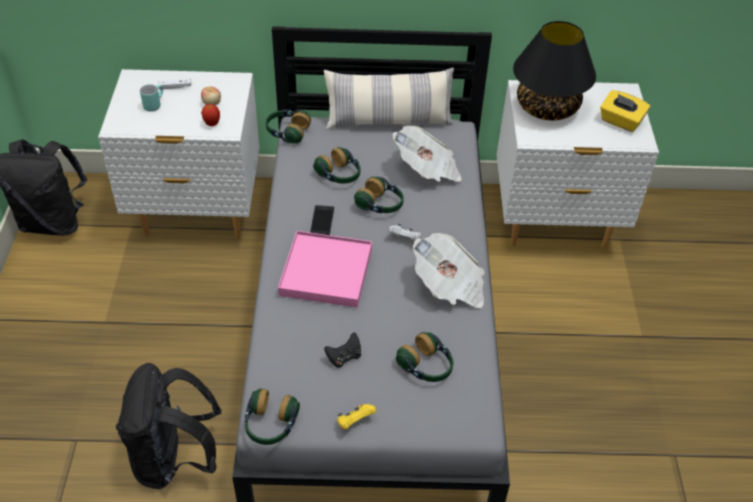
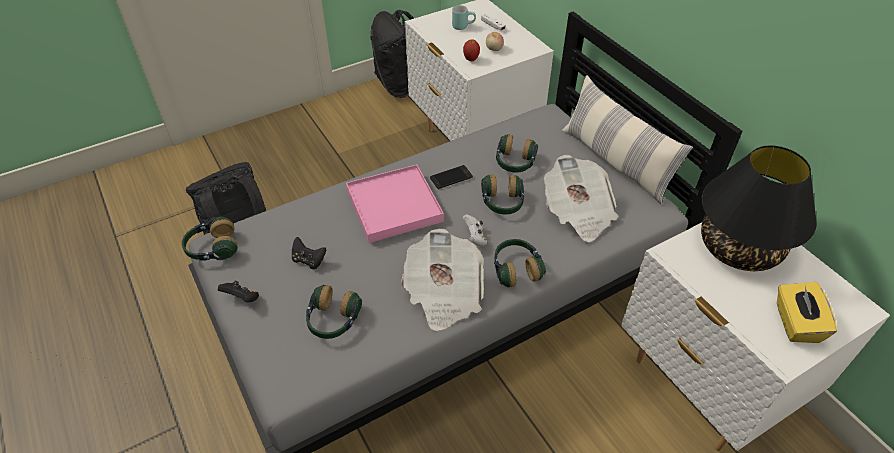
camera: 60 degrees right, 0 degrees up
(287, 132) = (534, 112): headphones -> headphones (516, 269)
(355, 422) = (242, 298): yellow game controller -> black game controller

